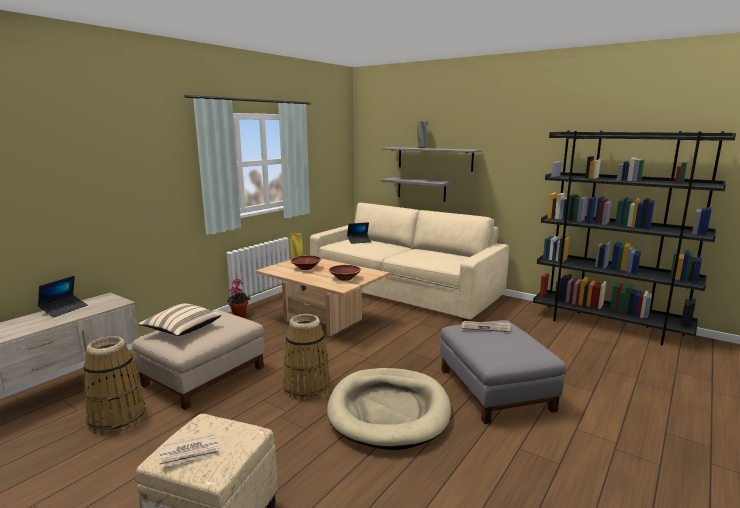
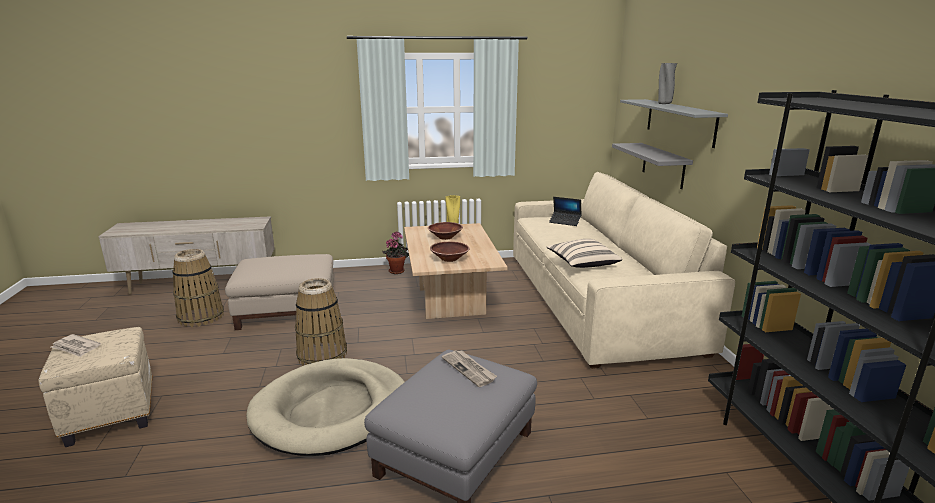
camera: 45 degrees right, 5 degrees up
(64, 309) = (224, 221): laptop -> none
(182, 330) = (267, 262): beige pillow -> beige pillow (582, 264)

